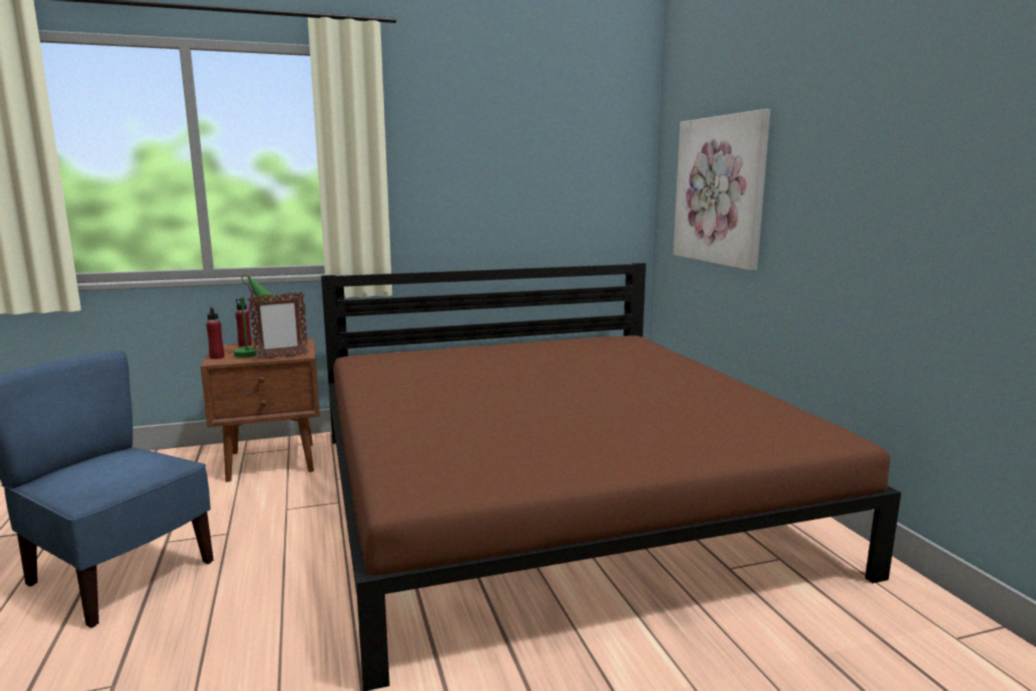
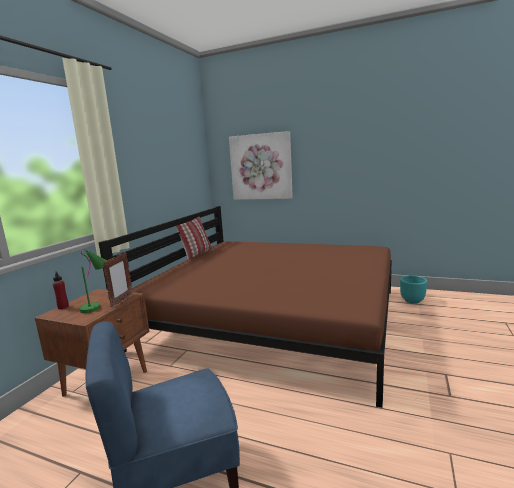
camera: 50 degrees left, 0 degrees up
(217, 357) = (74, 318): red bottle -> none
(537, 340) = (196, 254): none -> pillow
(887, 626) = (412, 300): none -> turquoise planter

